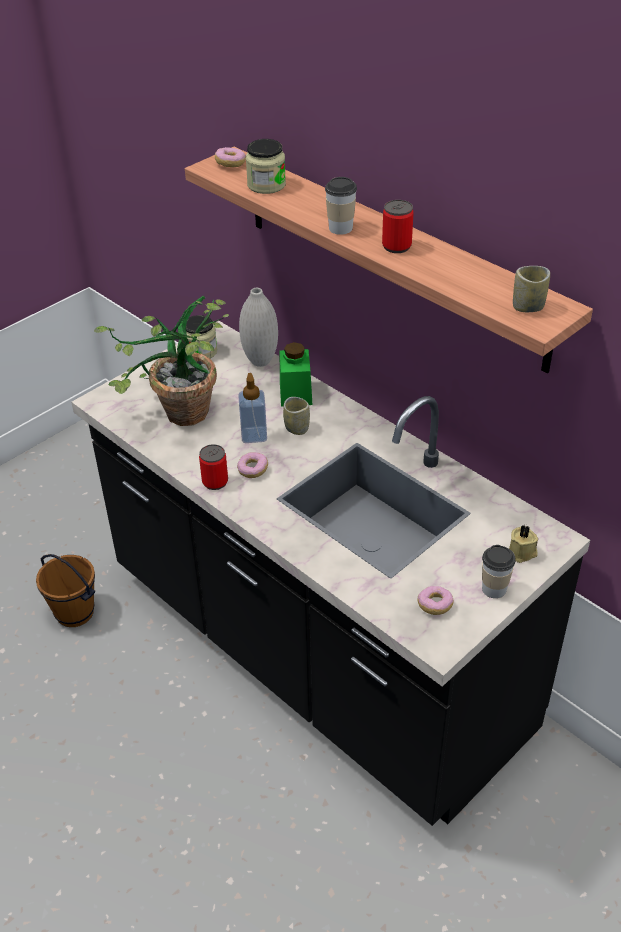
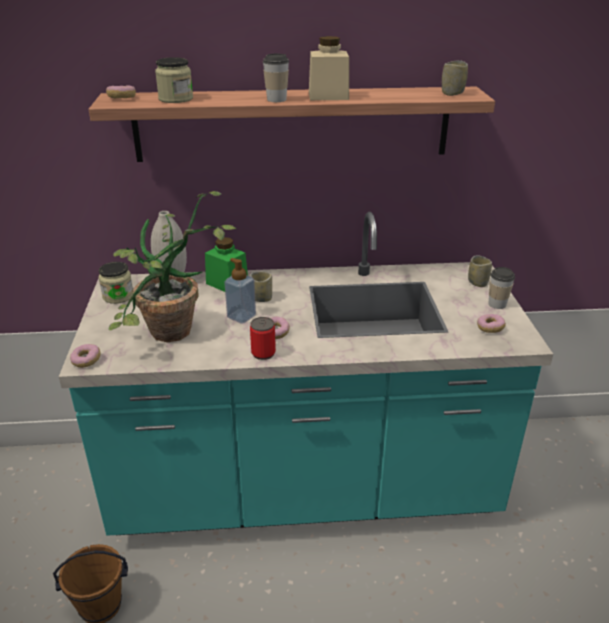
camera: 50 degrees left, 10 degrees down
(101, 400) = (86, 361): none -> donut
(314, 651) = (304, 487): black counter -> turquoise counter
(396, 246) = (328, 96): can -> beige jar
(522, 553) = (477, 283): beige candle -> cup

